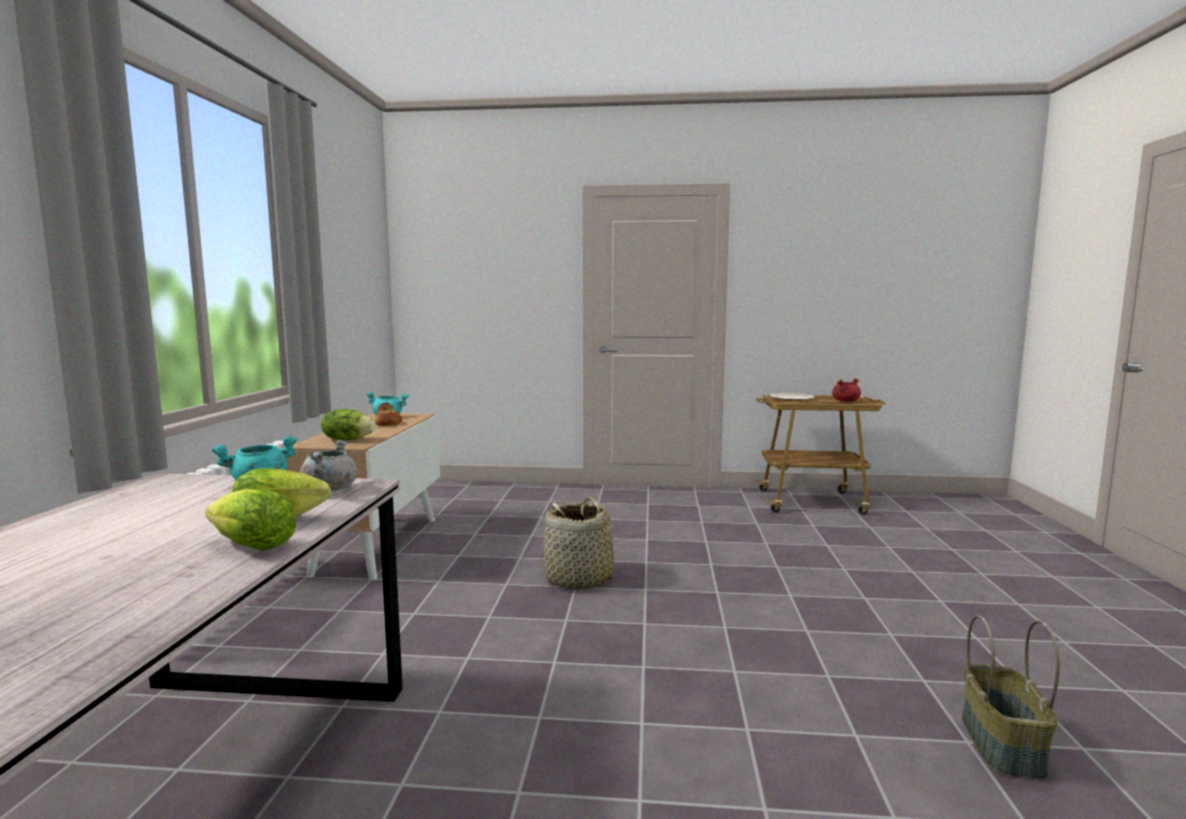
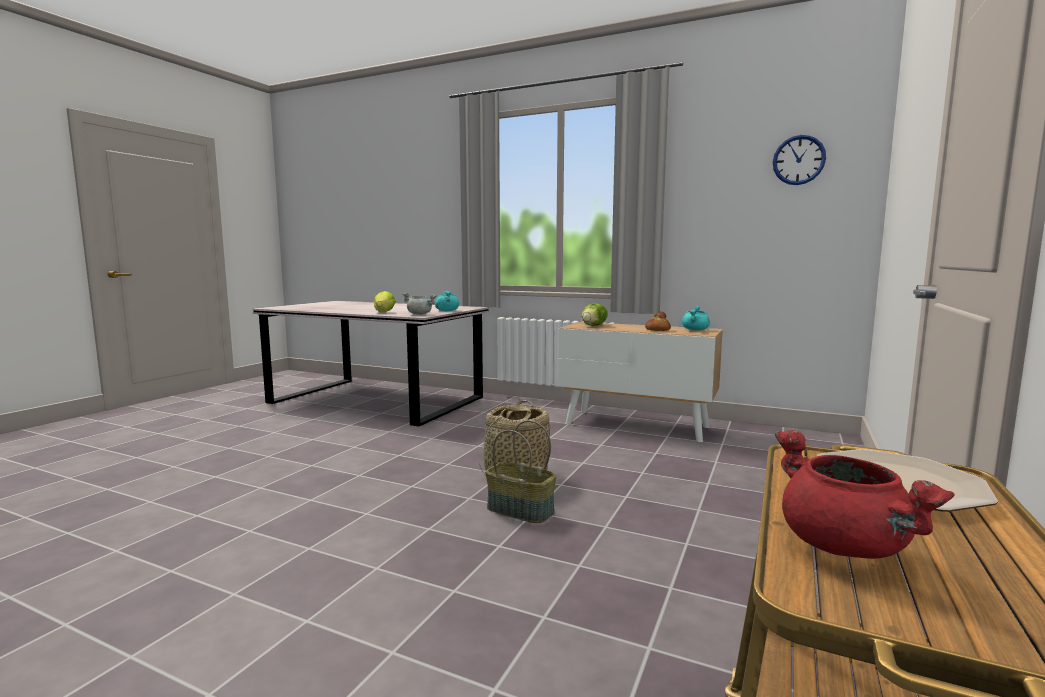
camera: 110 degrees right, 0 degrees up
(252, 547) = (358, 312): lettuce -> none
(361, 241) = (798, 160): none -> wall clock
(1004, 746) = (85, 562): basket -> basket (519, 510)

